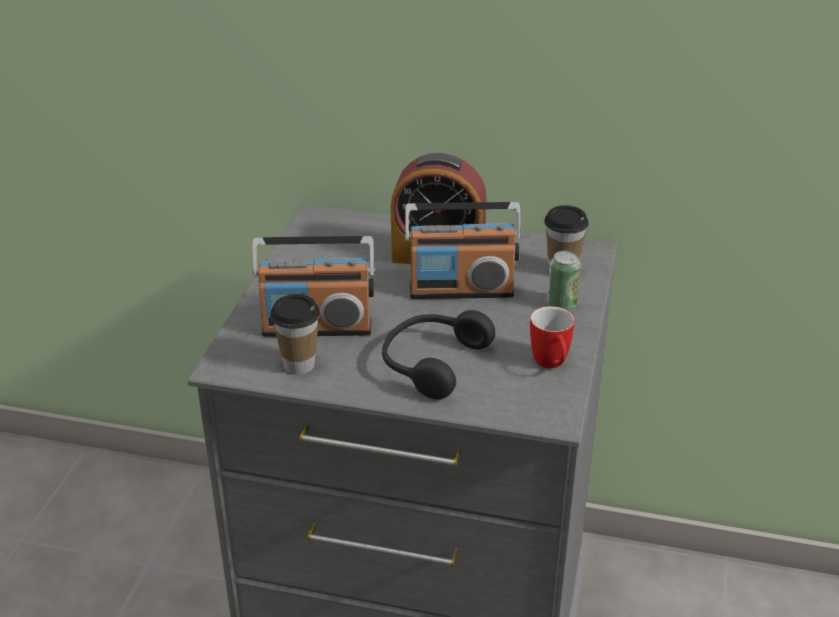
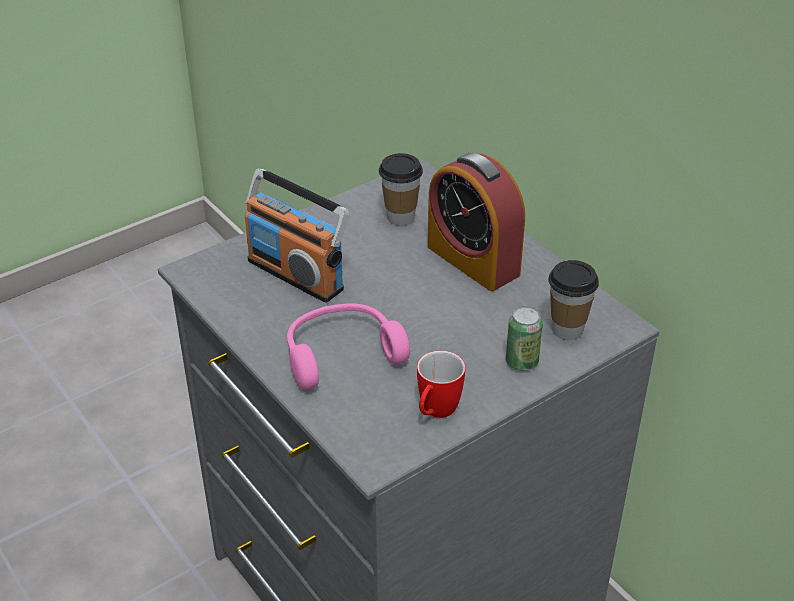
camera: 40 degrees right, 5 degrees up
(299, 365) = (243, 299): cup -> cup (400, 217)
(431, 363) = (341, 353): black headphones -> pink headphones
(461, 290) = (451, 302): radio -> none

